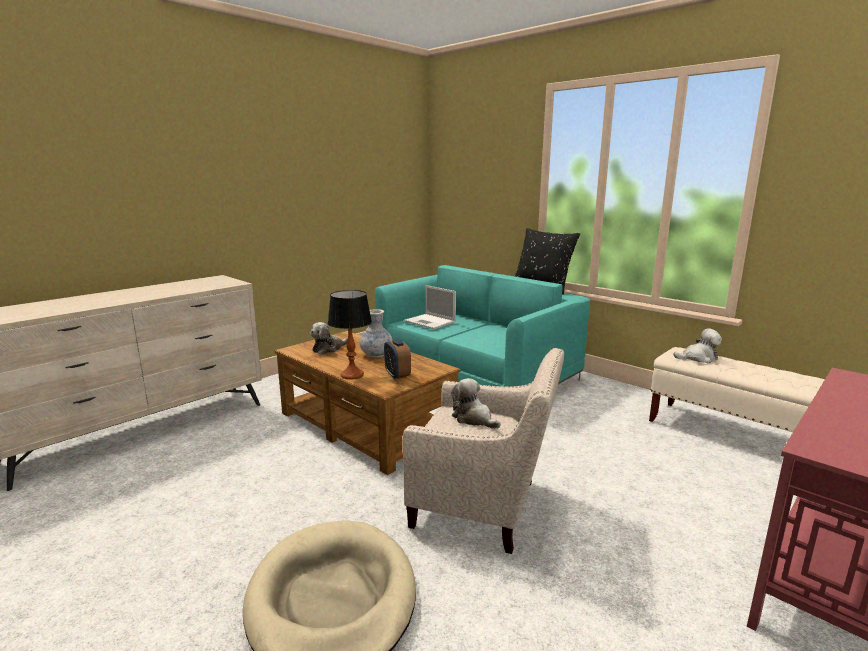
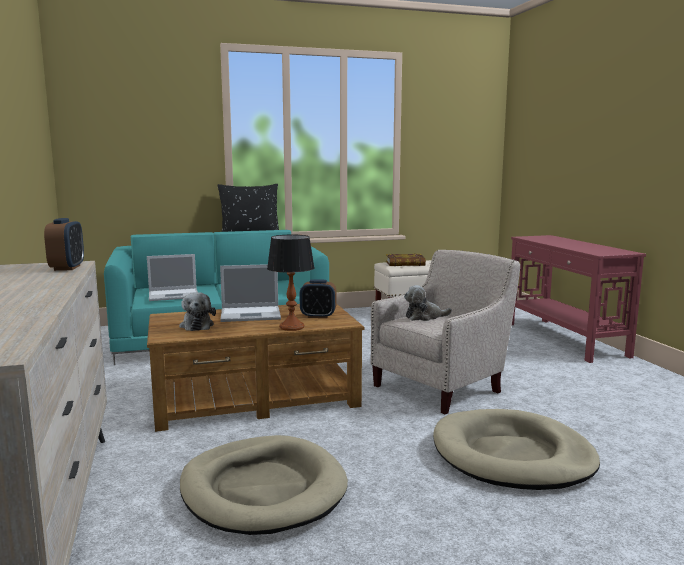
camera: 60 degrees left, 5 degrees down
(211, 480) = (263, 489): none -> beige dog bed
(218, 285) = (67, 268): none -> alarm clock
(376, 354) = (252, 314): vase -> laptop
(698, 358) = (405, 263): plush toy -> book

